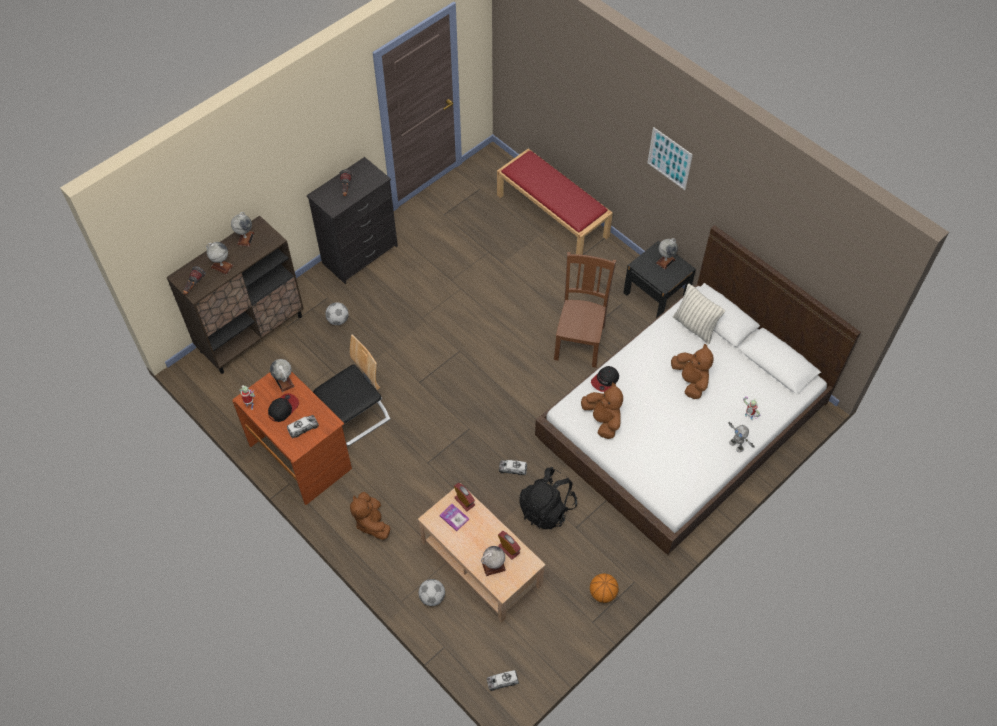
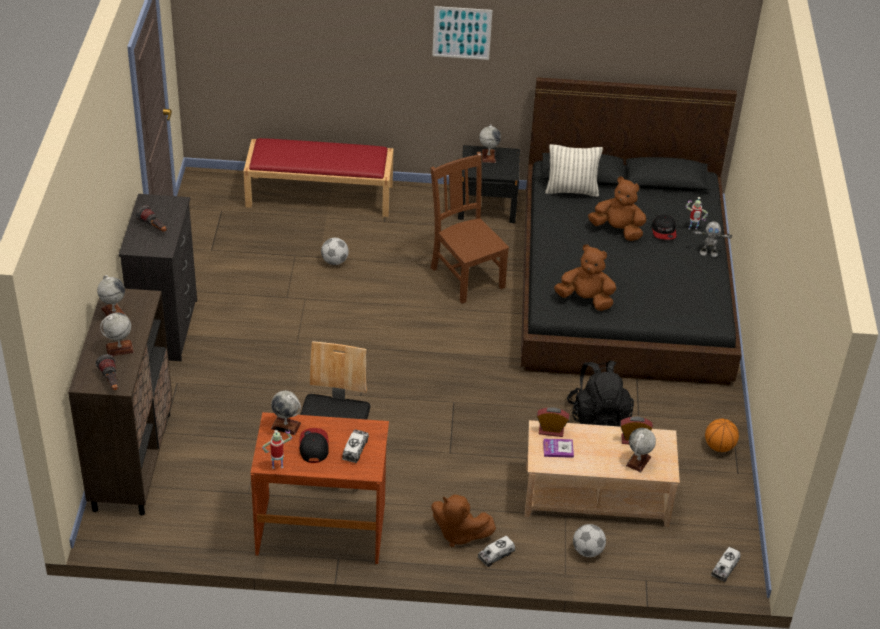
camera: 45 degrees left, 15 degrees down
(338, 320) = (213, 395): football -> football (335, 261)
(512, 469) = (531, 407): toy truck -> toy truck (496, 555)
(605, 380) = (550, 270): cap -> cap (664, 231)
(683, 420) = (623, 282): white bed -> black bed

